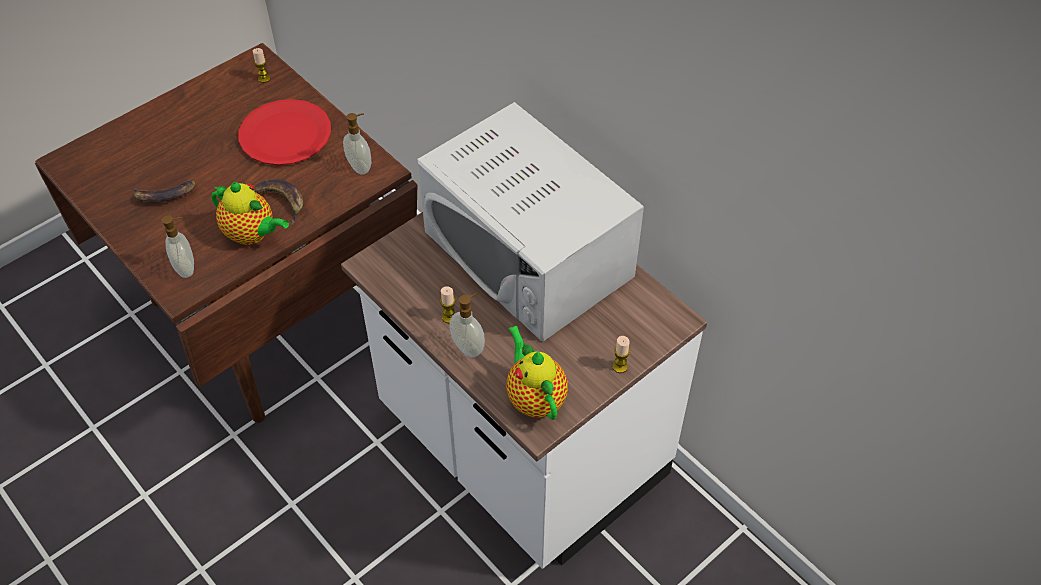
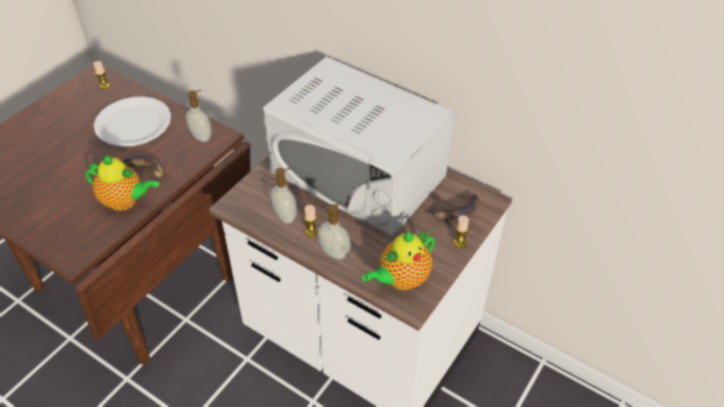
camera: 15 degrees left, 5 degrees down
(164, 195) = (41, 185): banana -> banana (456, 211)
(186, 268) = (74, 237): soap dispenser -> soap dispenser (285, 216)
(285, 135) = (133, 123): red plate -> white plate
(534, 397) = (401, 280): teapot -> teapot turned 90 degrees counterclockwise

